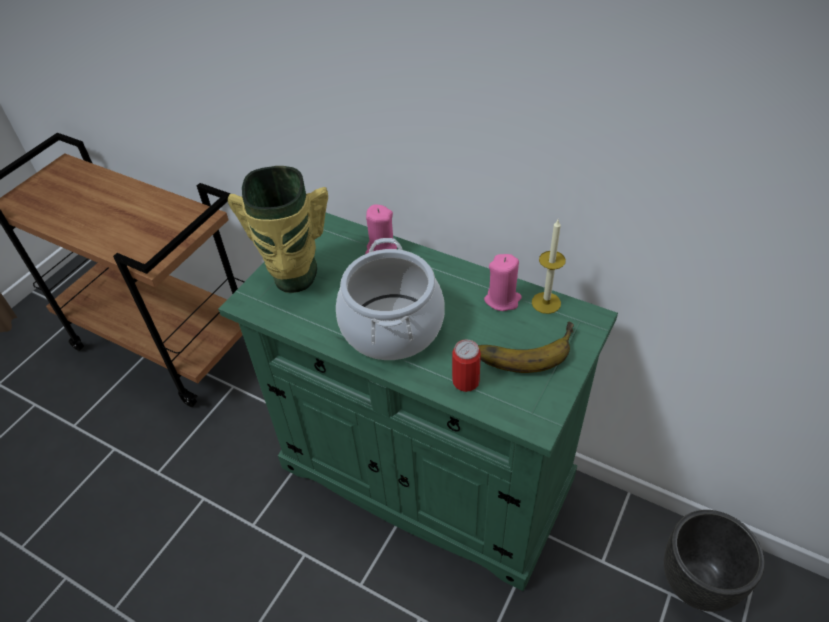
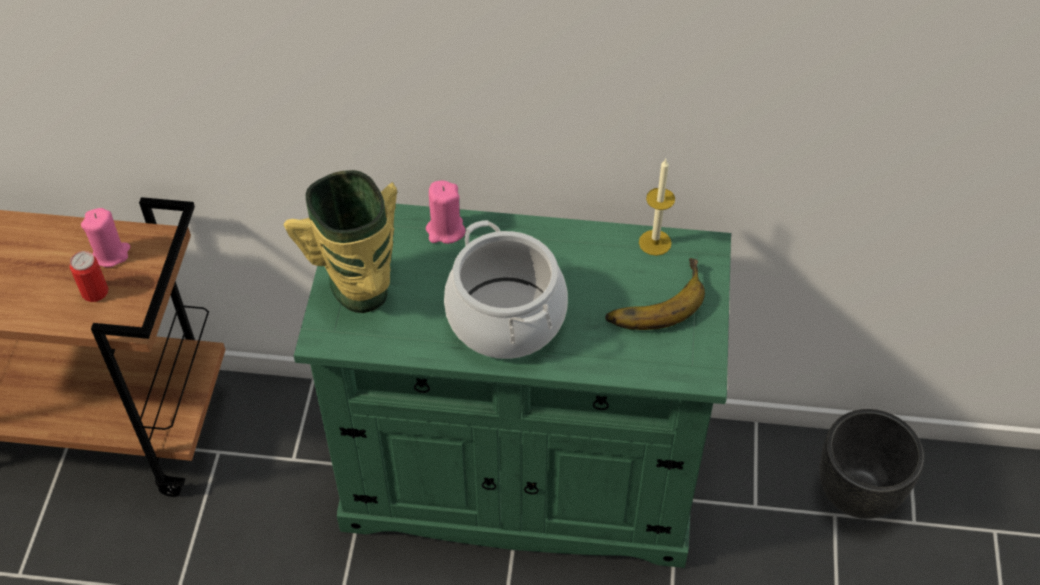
camera: 25 degrees left, 5 degrees up
(466, 381) = (613, 353): can -> can (95, 292)
(502, 299) = (608, 252): pink candle -> pink candle (111, 254)

